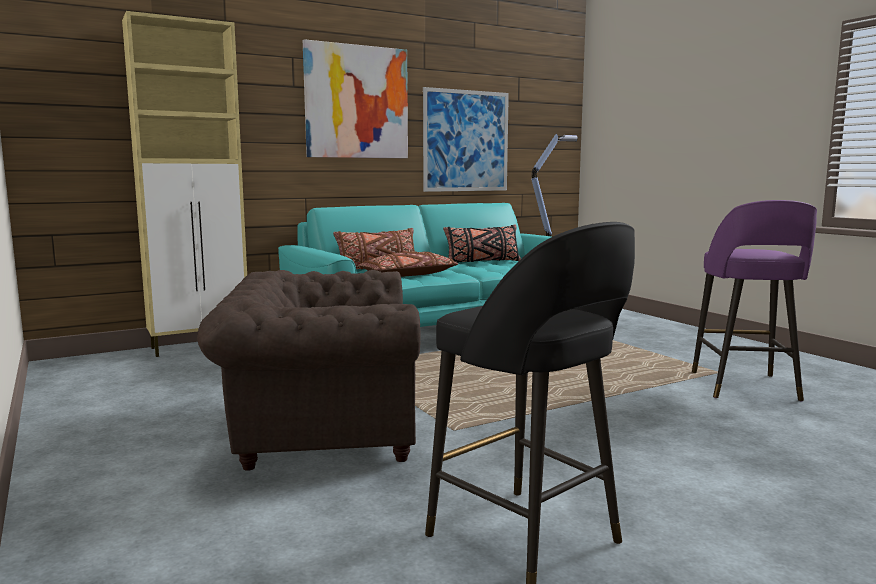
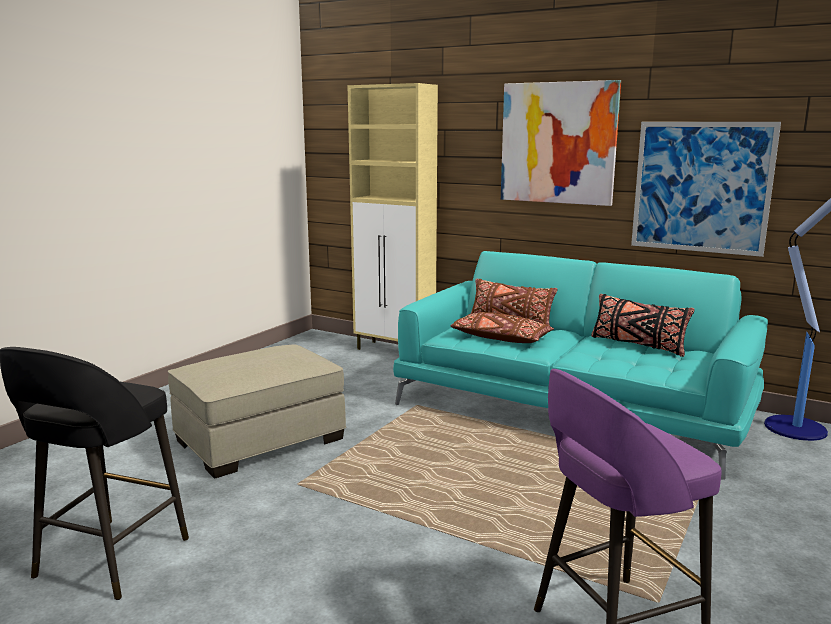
camera: 60 degrees right, 5 degrees up
(320, 429) = (261, 439): brown armchair -> beige ottoman

